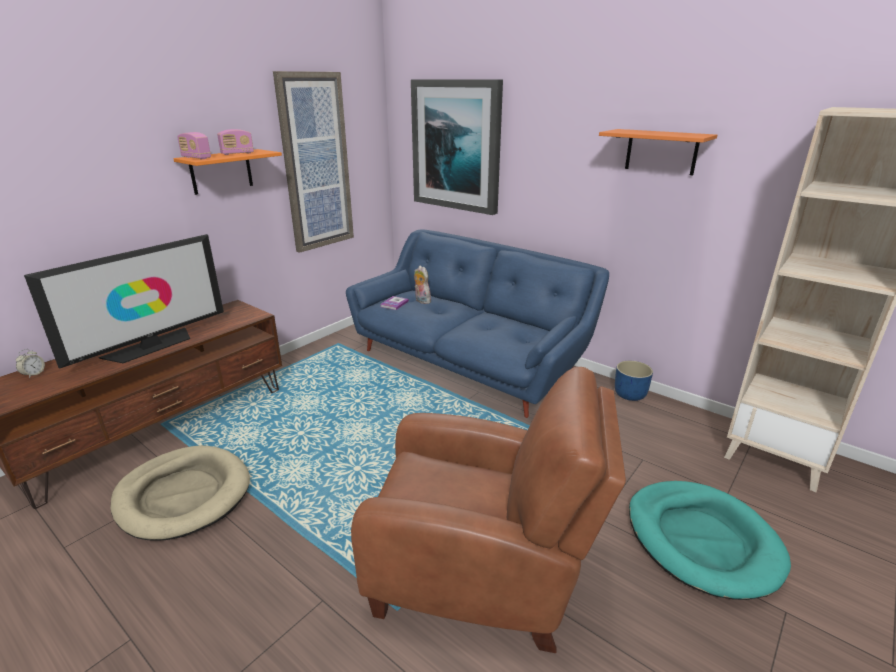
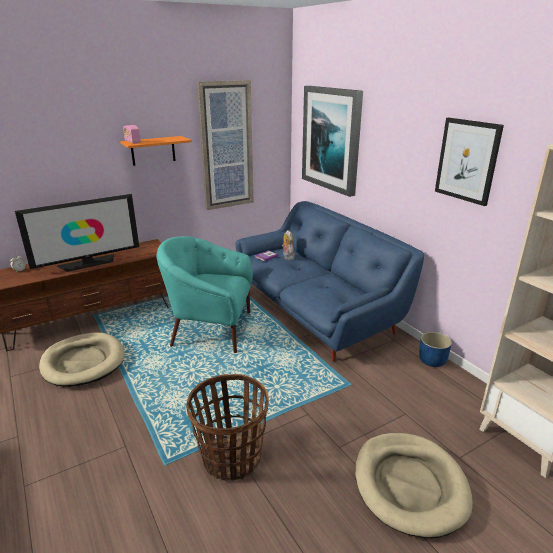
camera: 20 degrees right, 0 degrees up
(237, 153) = (162, 139): radio -> none
(350, 410) = (211, 329): none -> turquoise armchair
(481, 572) = (231, 458): brown armchair -> basket
(661, 152) = (467, 160): orange shelf -> picture
(702, 540) = (410, 485): turquoise dog bed -> beige dog bed

